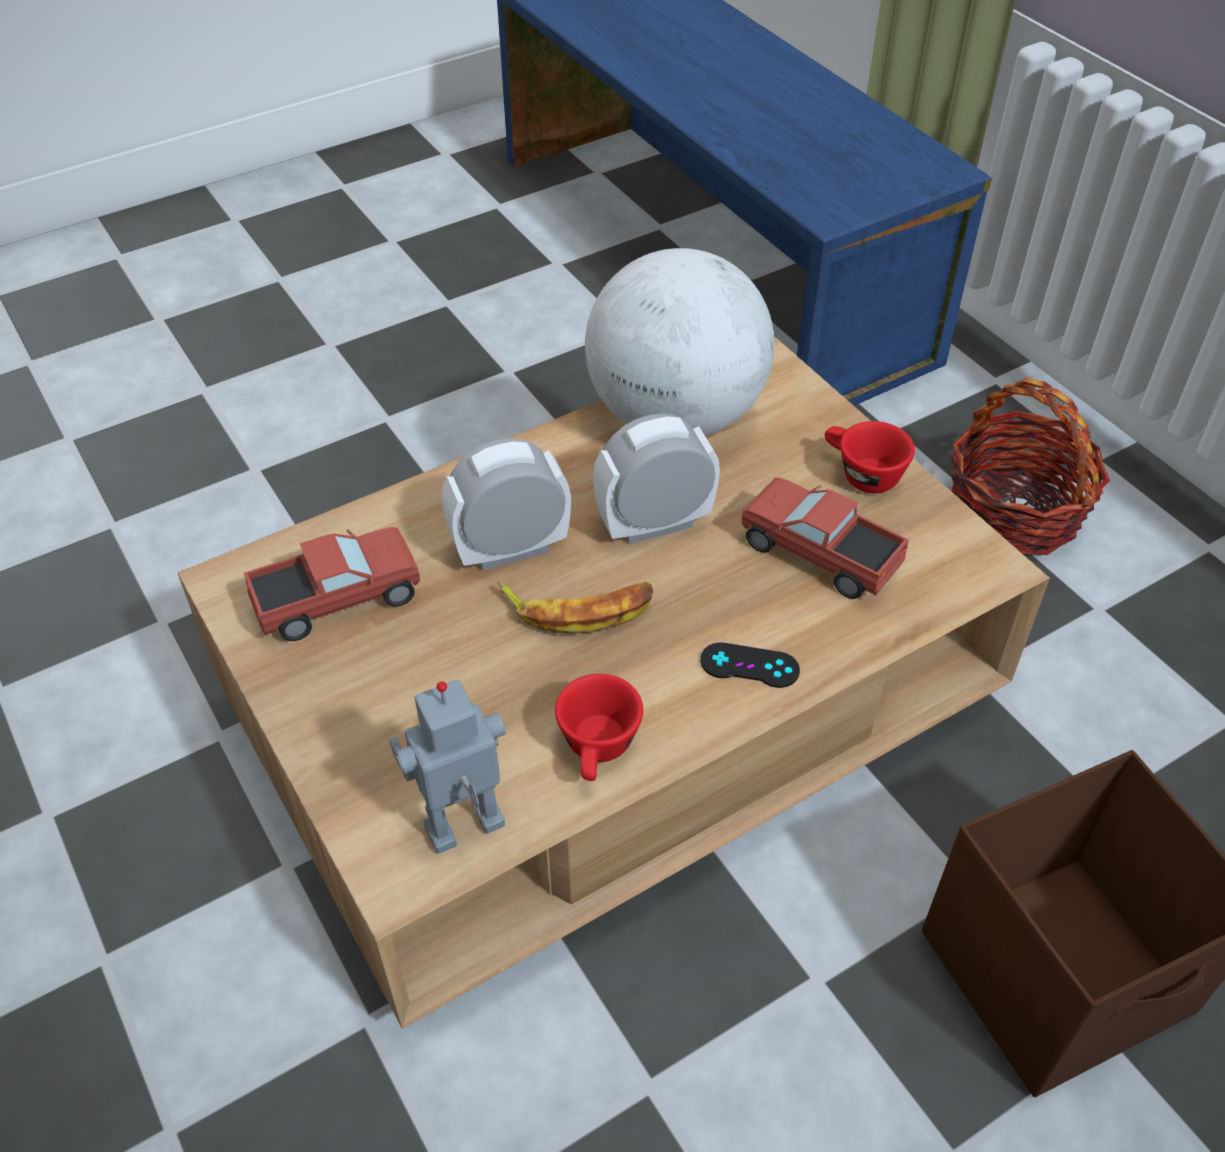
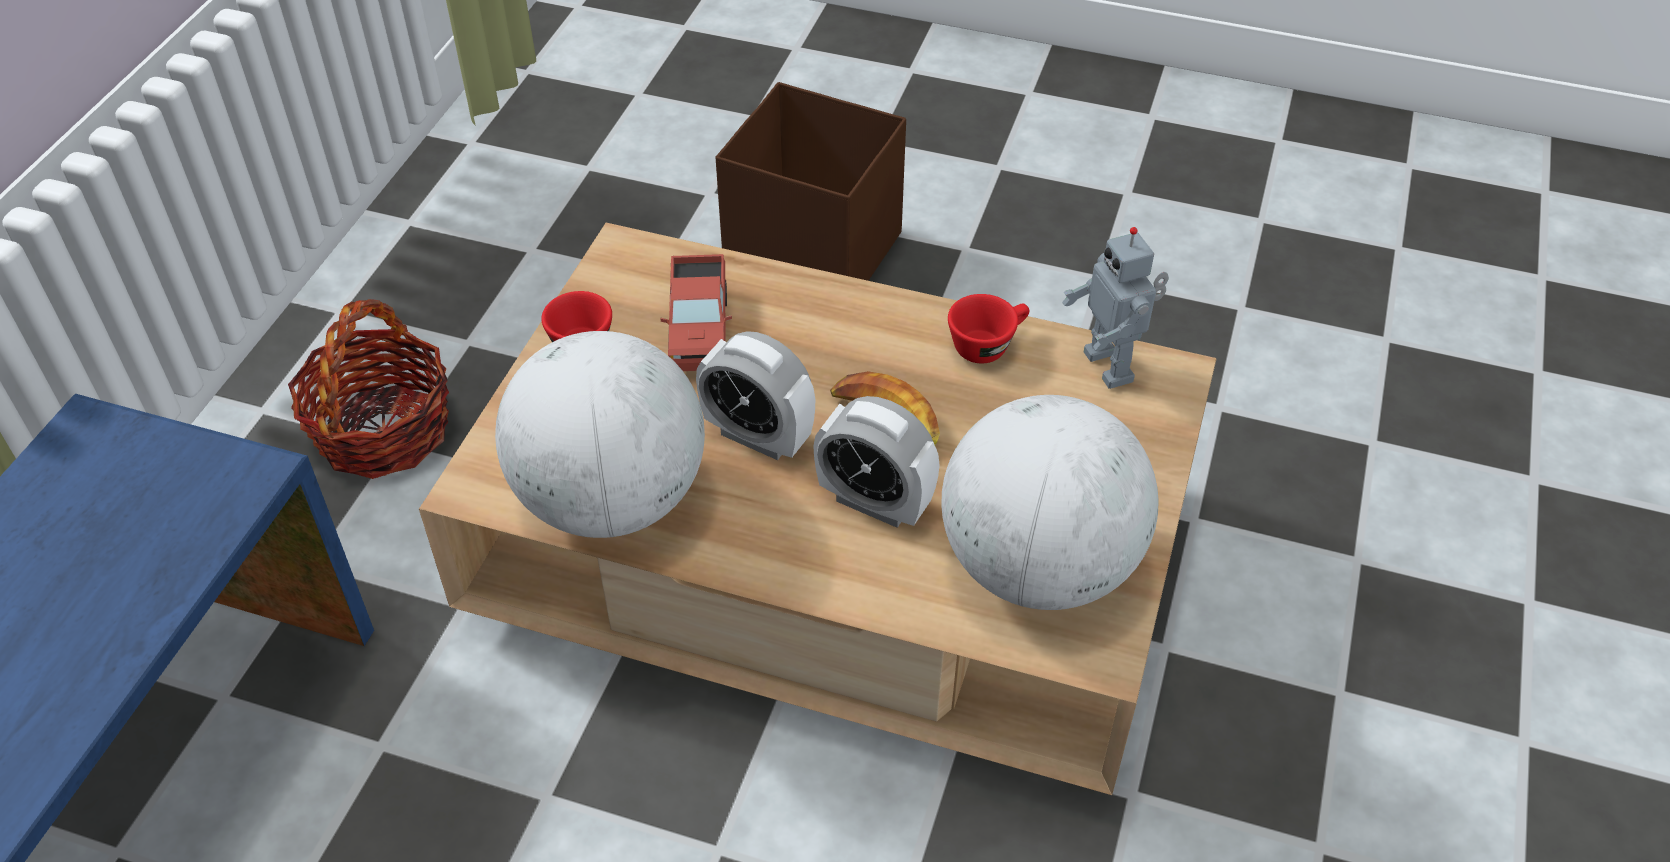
camera: 130 degrees left, 0 degrees up
(338, 602) = (1038, 567): toy truck -> globe
(466, 830) = (1111, 366): toy robot -> toy robot turned 45 degrees clockwise
(749, 665) = (840, 315): black game controller -> none

